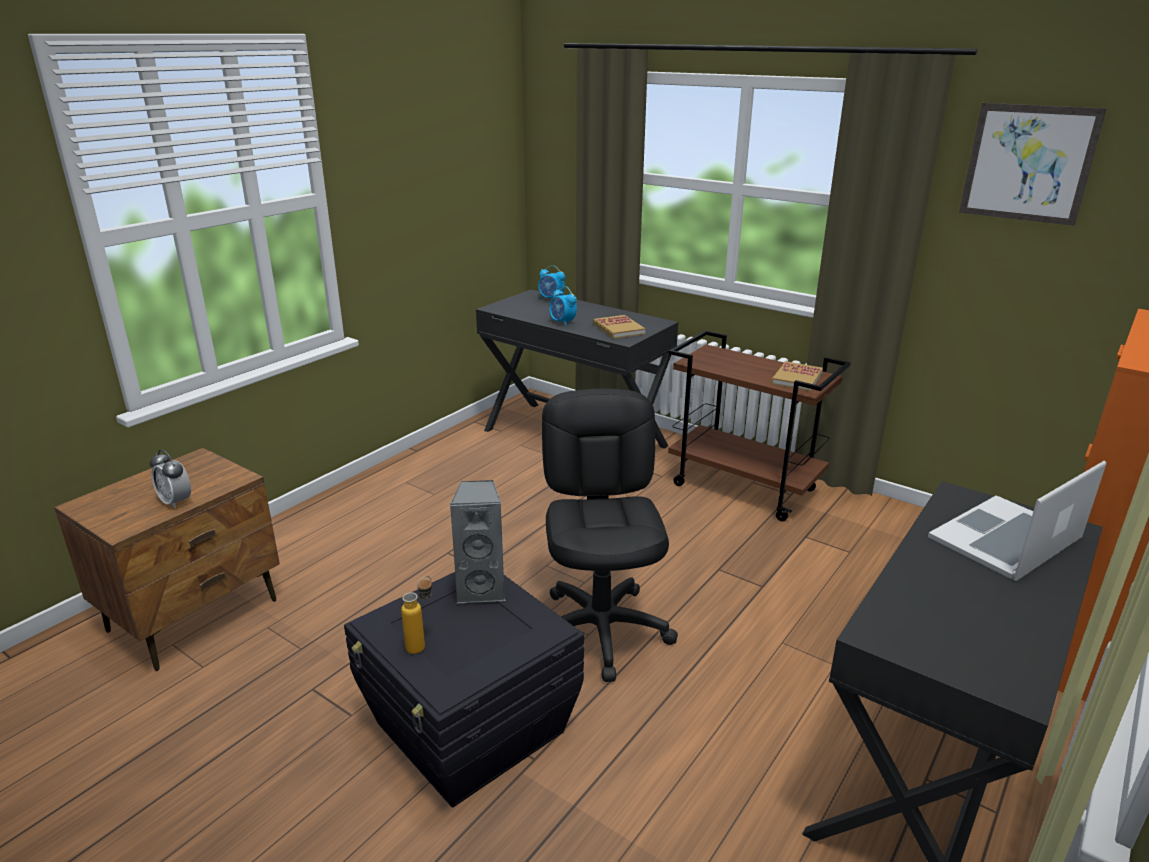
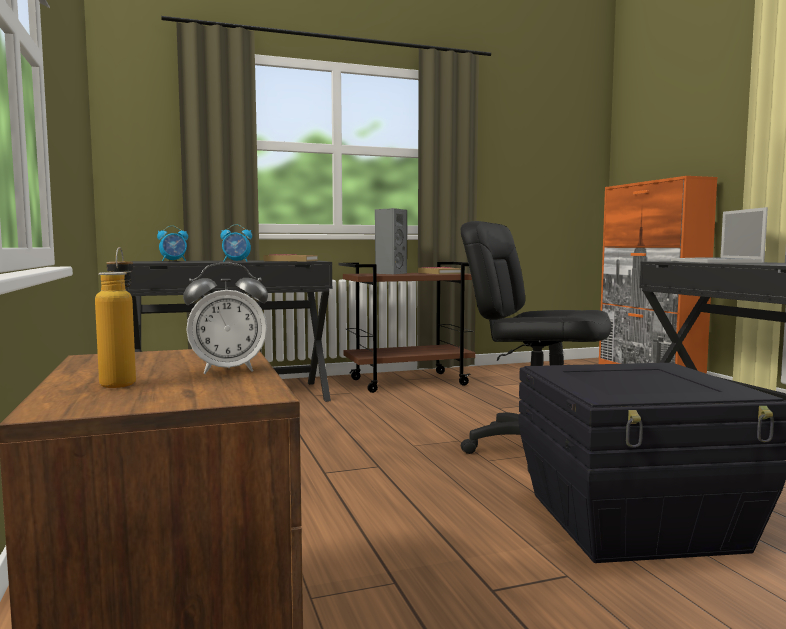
camera: 55 degrees left, 20 degrees down
(422, 644) = (660, 390): bottle -> bottle (121, 382)
(482, 589) = (580, 370): grey speaker -> grey speaker (390, 273)
(1028, 163) = (516, 124): picture -> none

